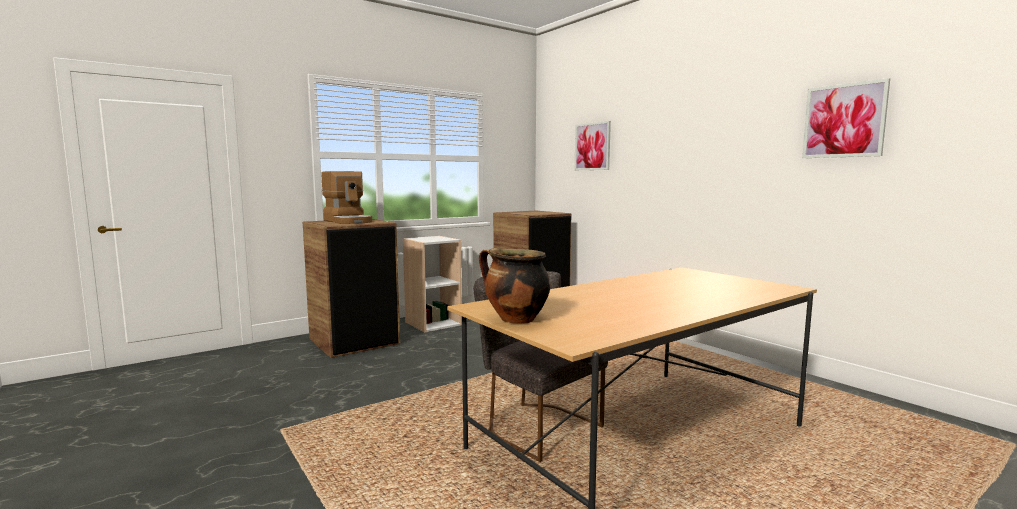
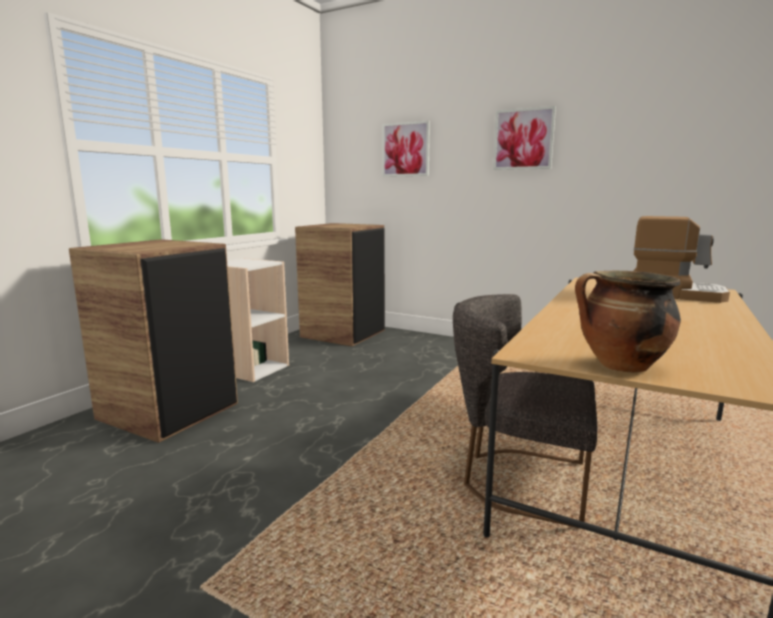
camera: 25 degrees left, 5 degrees up
(348, 221) = (147, 244): coffee machine -> coffee machine (674, 294)
(844, 121) = (701, 127): picture -> picture (523, 139)

